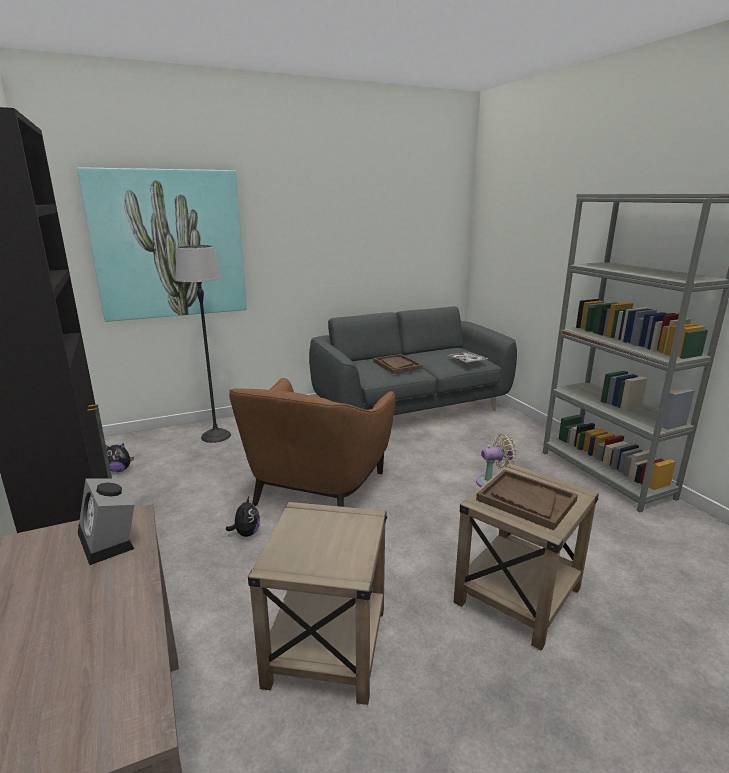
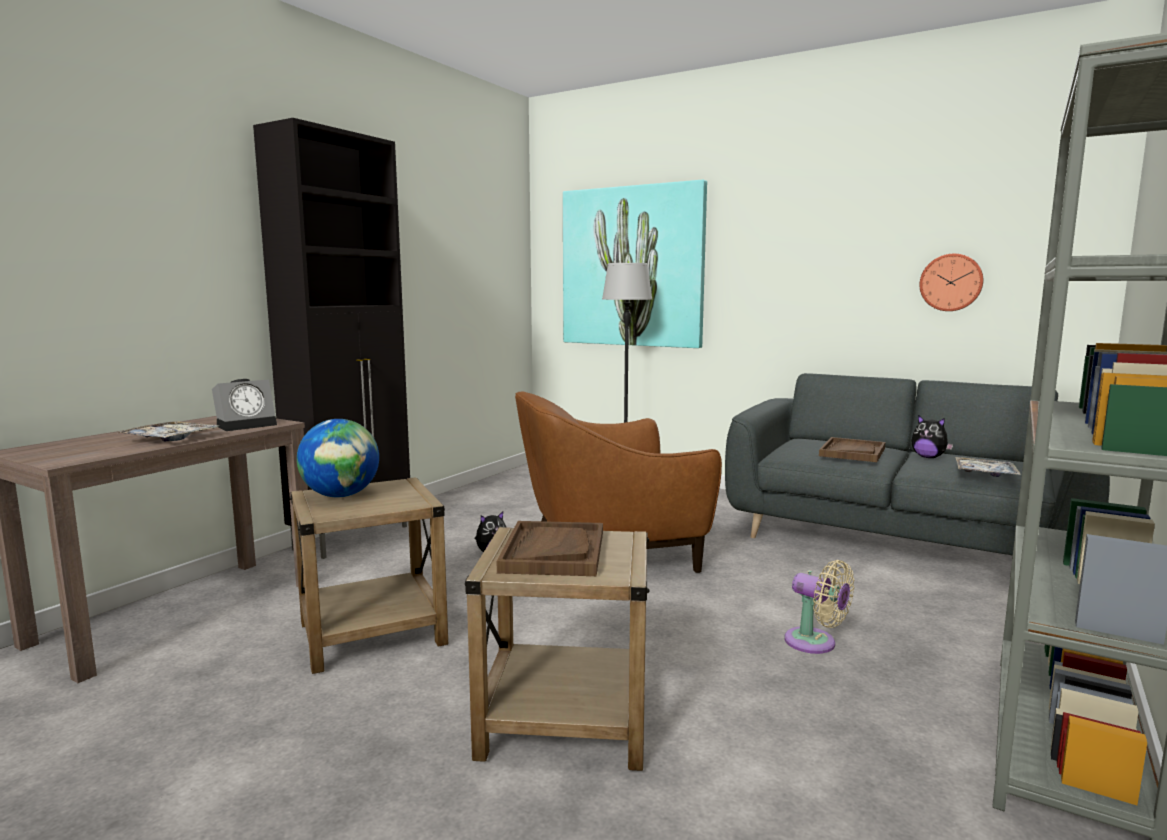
camera: 55 degrees right, 10 degrees down
(107, 608) = (170, 438): none -> tray
(110, 540) = (248, 425): alarm clock -> alarm clock turned 150 degrees counterclockwise
(119, 470) = (514, 485): plush toy -> plush toy (928, 457)
(302, 550) = (341, 496): none -> globe
(399, 250) = (951, 282): none -> wall clock

